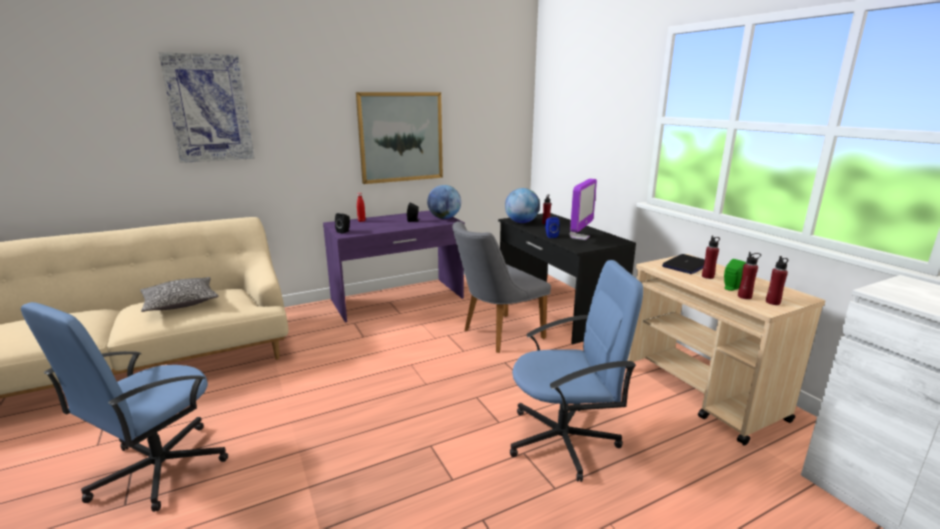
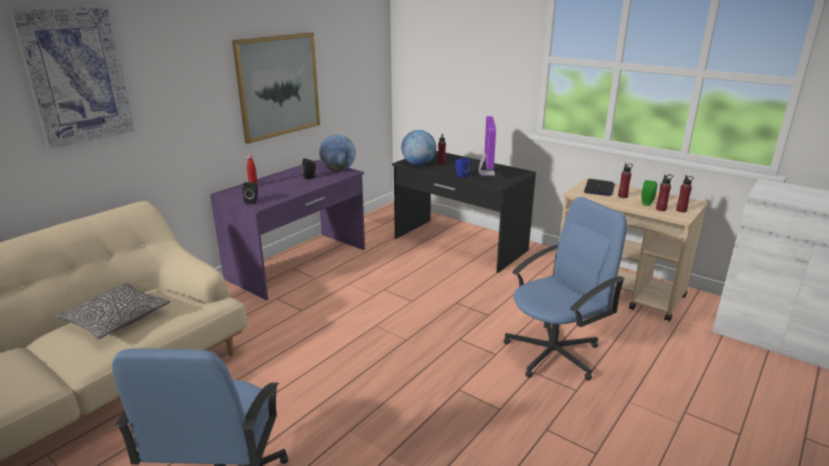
camera: 25 degrees left, 5 degrees up
(496, 335) = (428, 279): grey chair -> none

